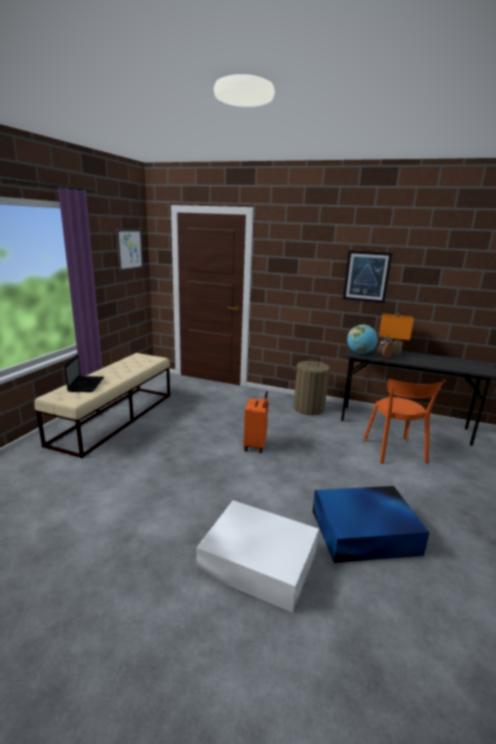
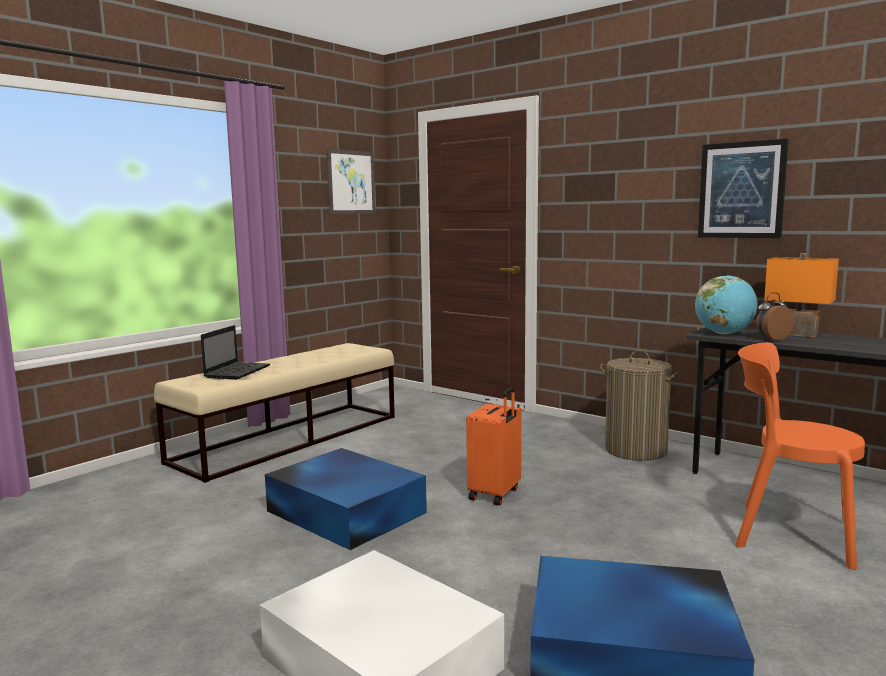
camera: 20 degrees right, 10 degrees down
(182, 468) = (345, 511): none -> blue storage box
(395, 452) = (787, 533): orange chair -> orange chair turned 105 degrees clockwise

